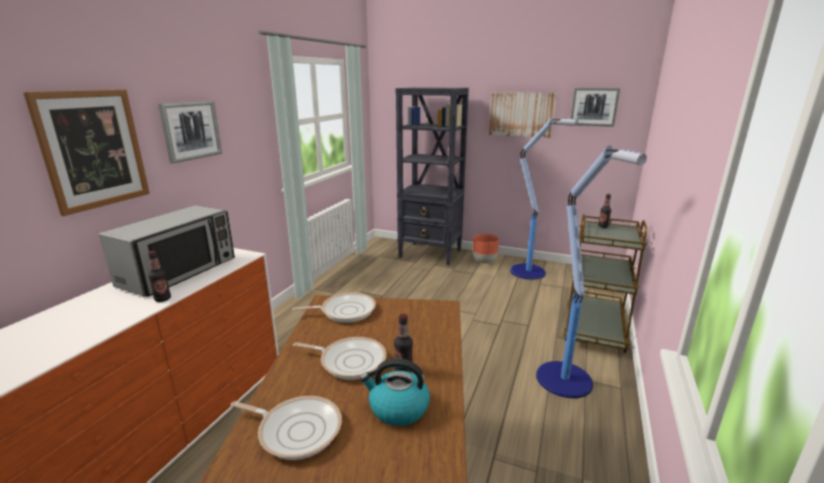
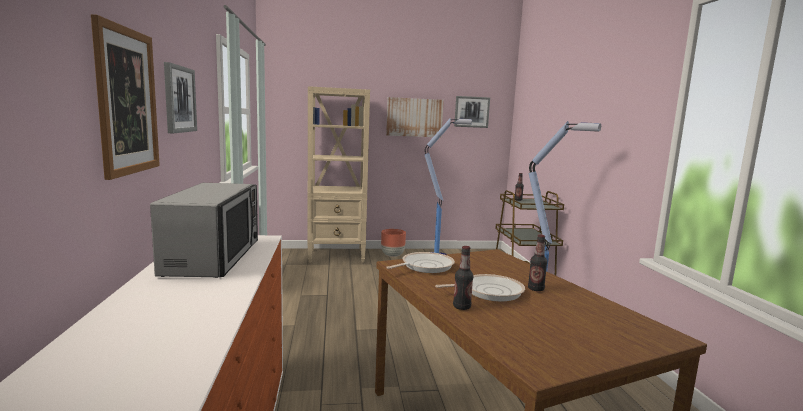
camera: 30 degrees left, 10 degrees down
(163, 299) = (244, 277): bottle -> bottle (461, 307)
(296, 429) = (529, 333): frying pan -> none
(397, 408) = (570, 307): kettle -> none
(431, 254) = (337, 256): black bookcase -> beige bookcase

